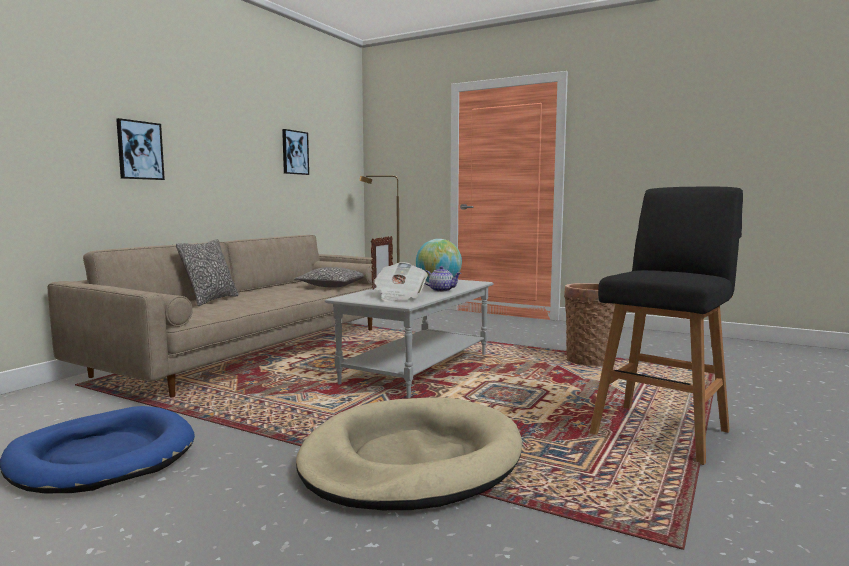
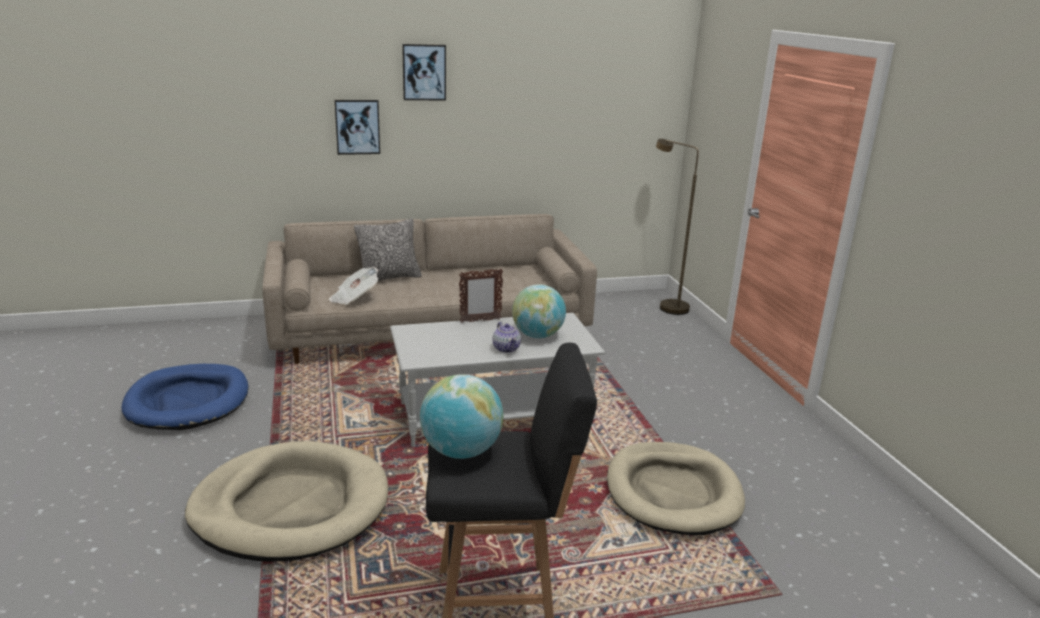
camera: 45 degrees right, 15 degrees up
(294, 152) = (560, 112): picture -> picture (424, 72)
(332, 286) = (525, 285): pillow -> none
(399, 297) = (442, 346): newspaper -> newspaper (354, 298)
(589, 360) = (673, 492): basket -> beige dog bed
(652, 274) = (461, 451): none -> globe

